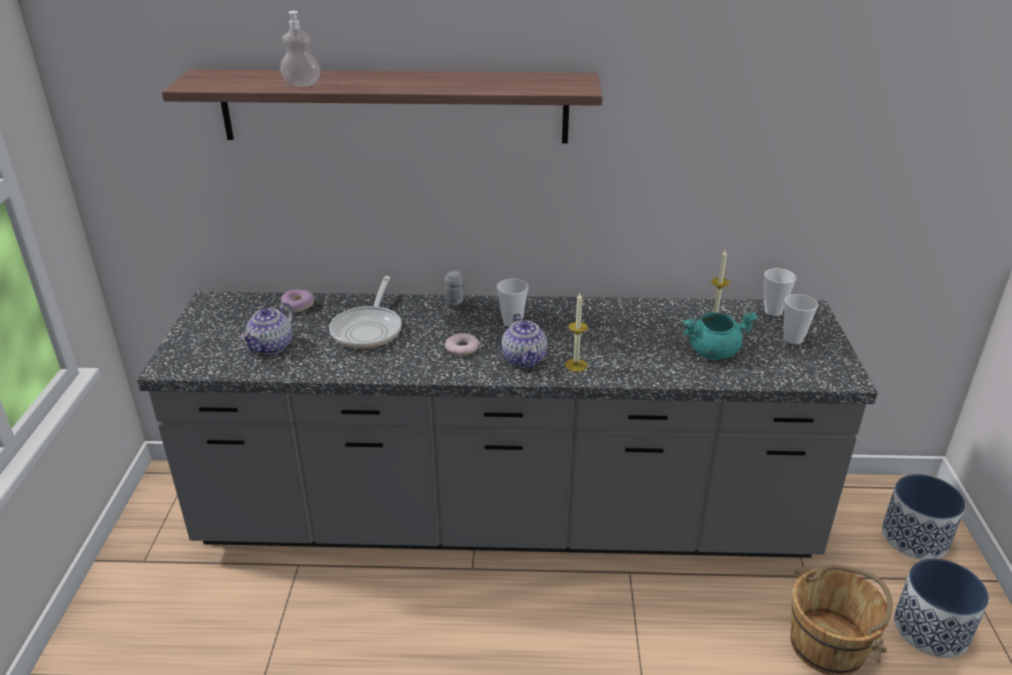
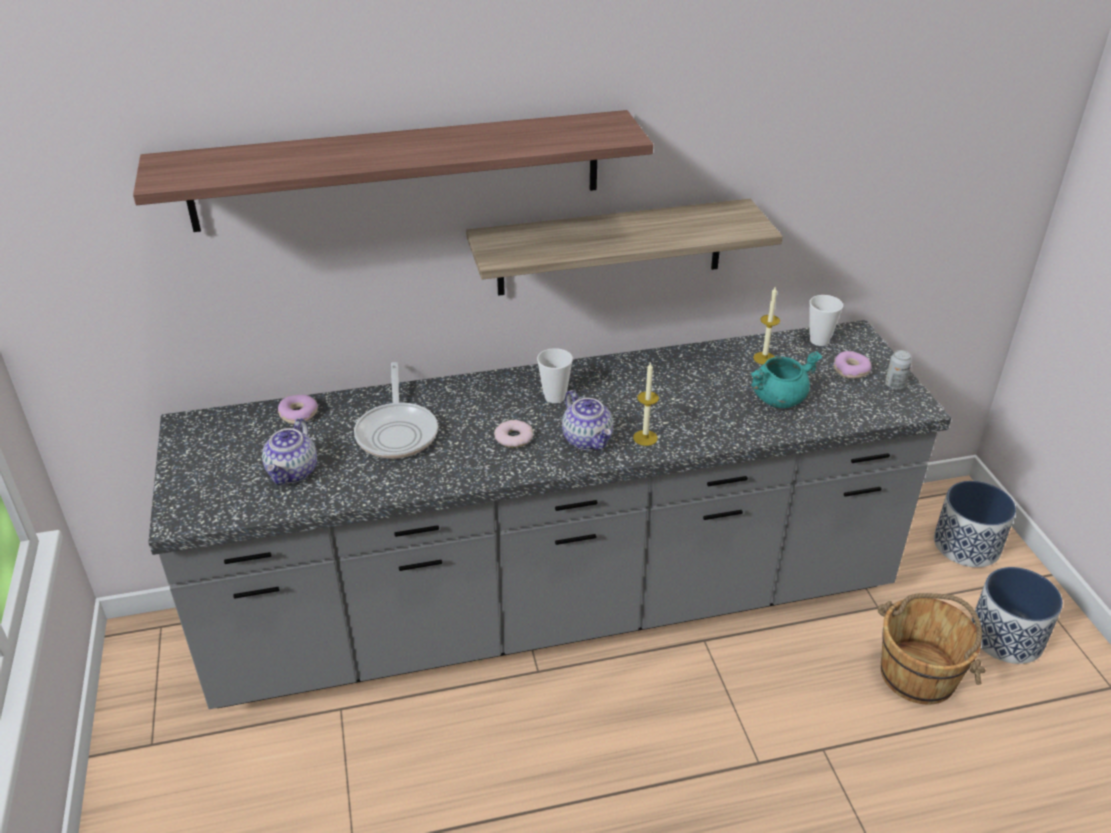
camera: 15 degrees left, 5 degrees up
(302, 84) = (302, 164): soap dispenser -> none
(454, 302) = (479, 381): can -> can (895, 385)
(580, 198) = (610, 247): none -> shelf
(793, 339) = (851, 370): cup -> donut

